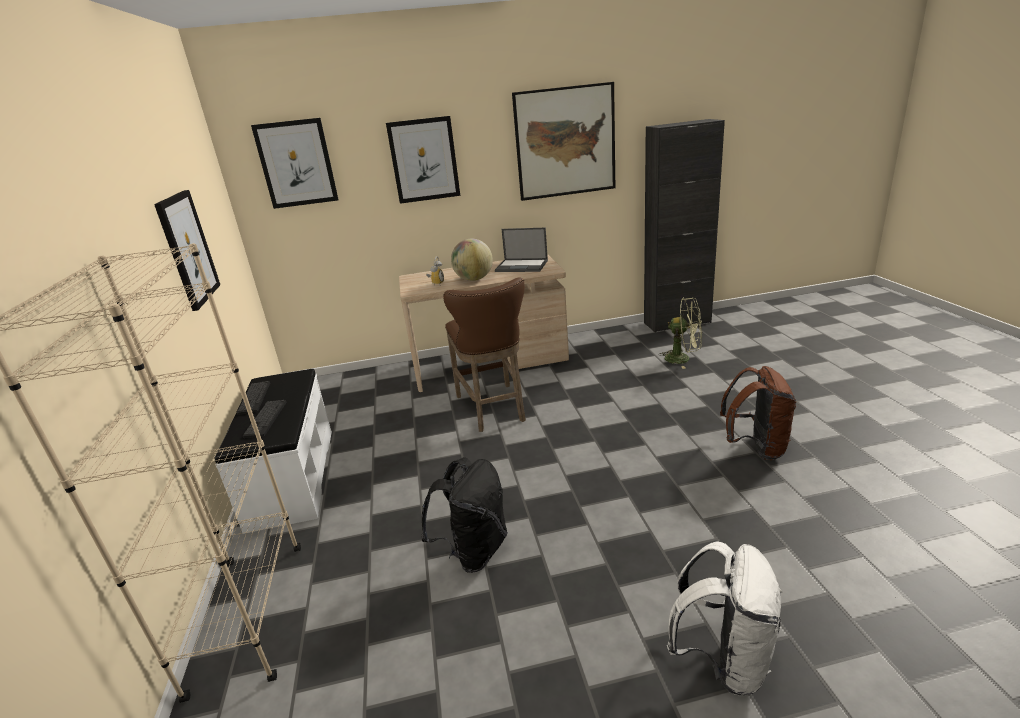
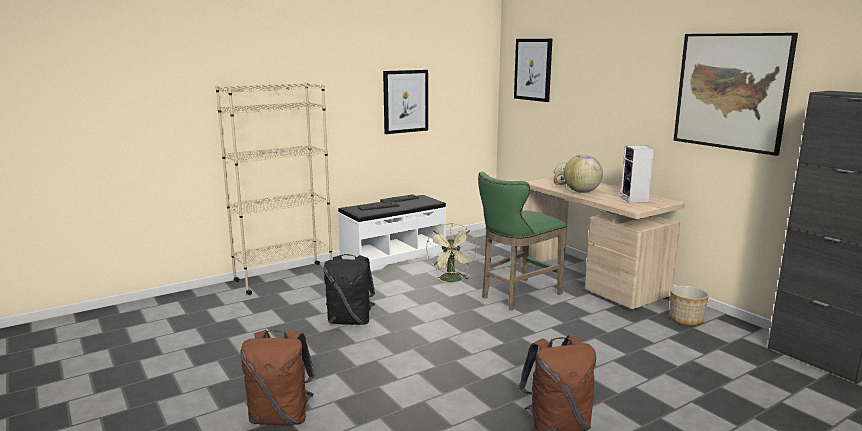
camera: 65 degrees right, 10 degrees down
(424, 160) = (607, 83): picture -> none
(493, 410) = (516, 296): brown stool -> green stool
(522, 266) = (635, 199): laptop -> speaker
(595, 345) = (686, 319): none -> planter
(683, 359) = (716, 371): green fan -> green fan (452, 280)
(724, 659) = (281, 417): white backpack -> brown backpack

